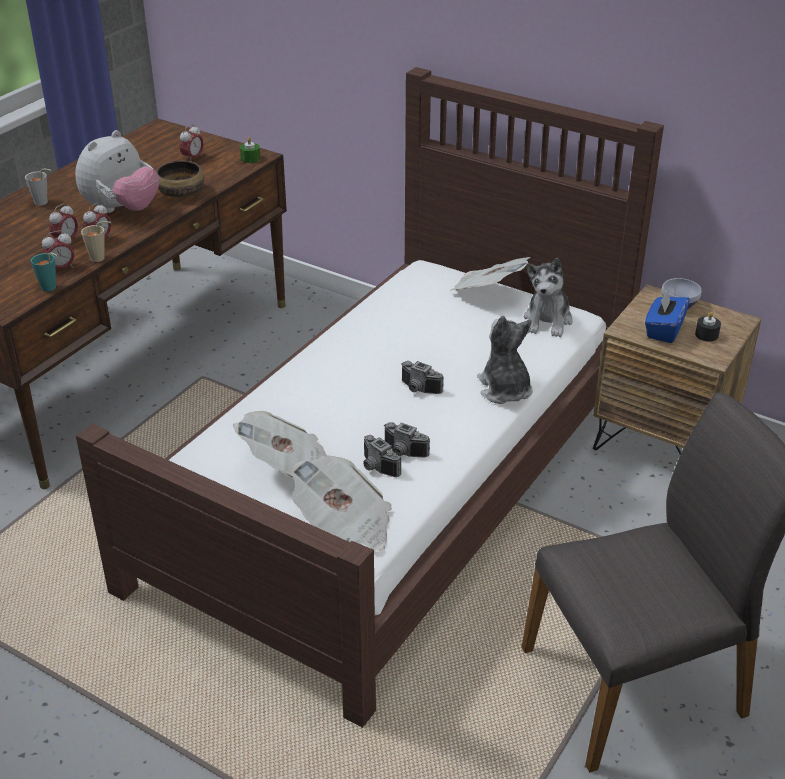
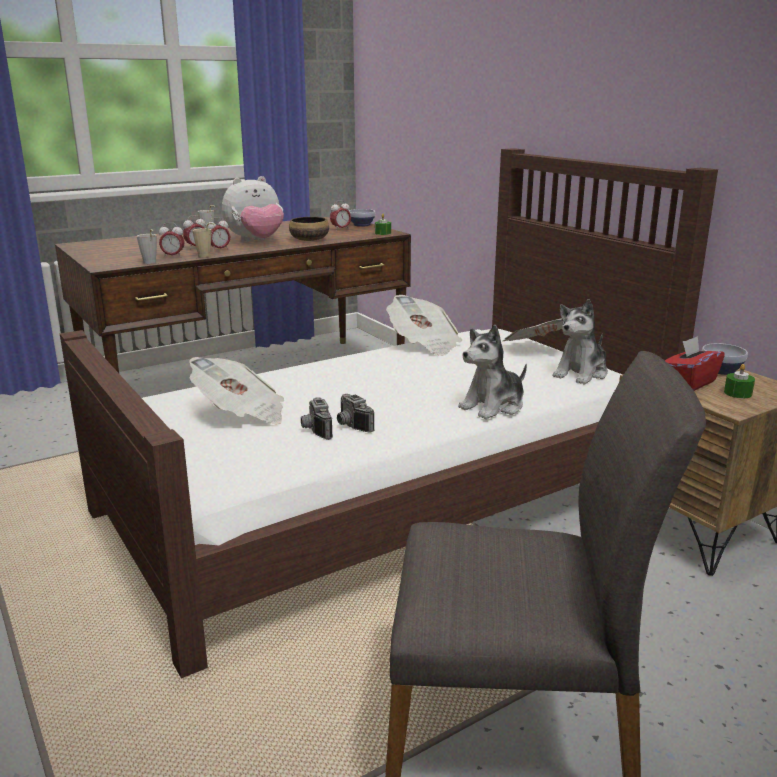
camera: 25 degrees right, 15 degrees down
(50, 288) = (150, 263): turquoise cup -> grey cup
(206, 141) = (361, 225): none -> bowl
(344, 524) = (241, 459): newspaper -> newspaper (424, 344)
(418, 390) = (410, 392): camera -> none
(504, 390) = (493, 406): plush toy -> plush toy turned 135 degrees counterclockwise
(664, 330) = (689, 383): blue tissue box -> red tissue box
(706, 335) = (738, 393): black candle -> green candle

